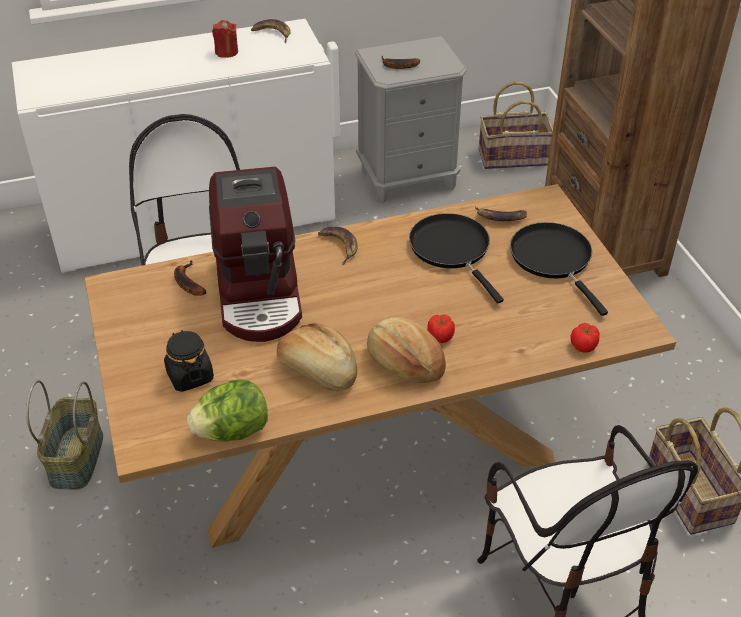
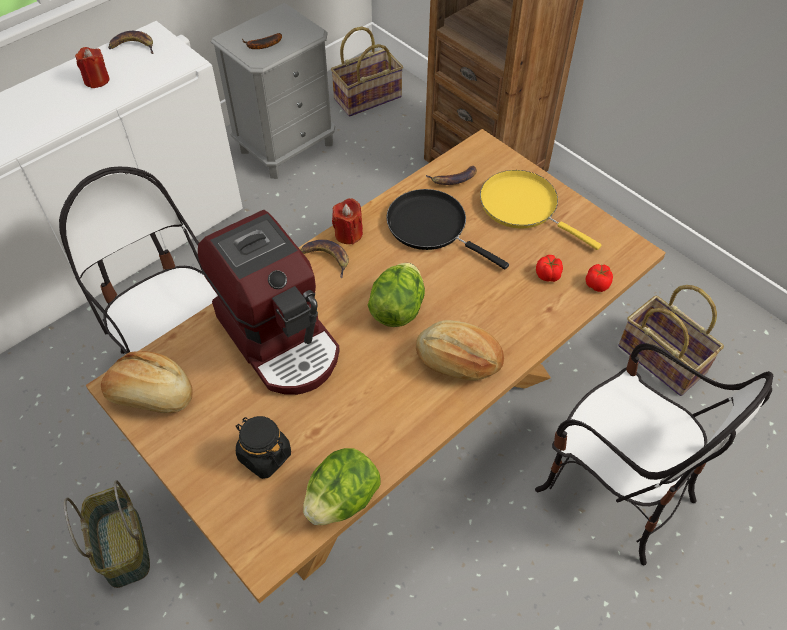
camera: 25 degrees left, 10 degrees up
(187, 282) = (199, 352): banana -> none
(317, 370) = (384, 400): bread -> bread (151, 395)
(372, 233) = (348, 234): none -> red candle
(376, 305) = (397, 309): none -> lettuce
(440, 337) = (473, 321): tomato -> tomato (548, 275)
(553, 259) = (523, 207): black frying pan -> yellow frying pan

